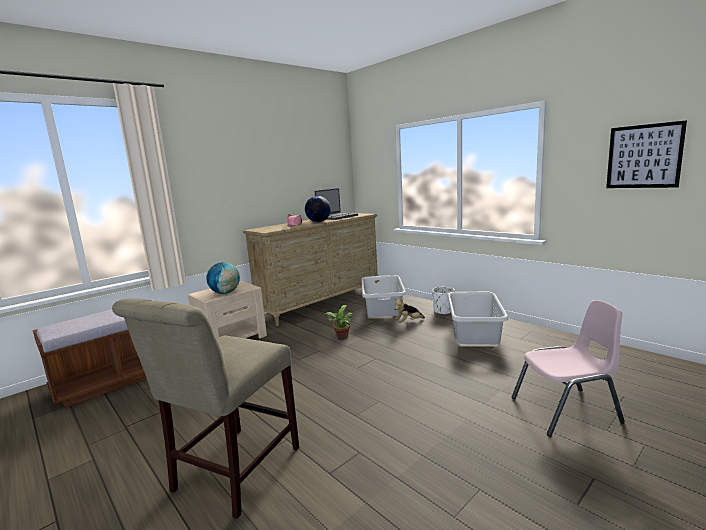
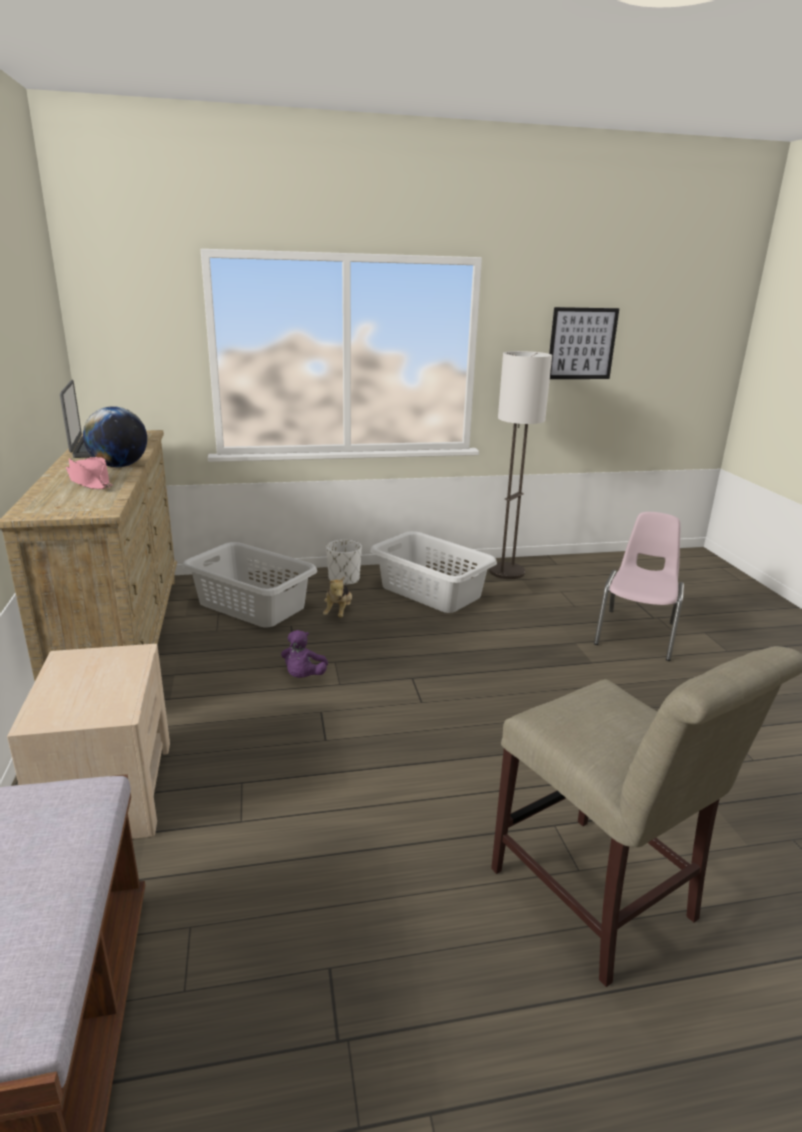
camera: 60 degrees left, 10 degrees up
(225, 293) = (113, 686): globe -> none
(341, 337) = (303, 676): potted plant -> purple plush toy
(552, 340) = (507, 572): none -> floor lamp

